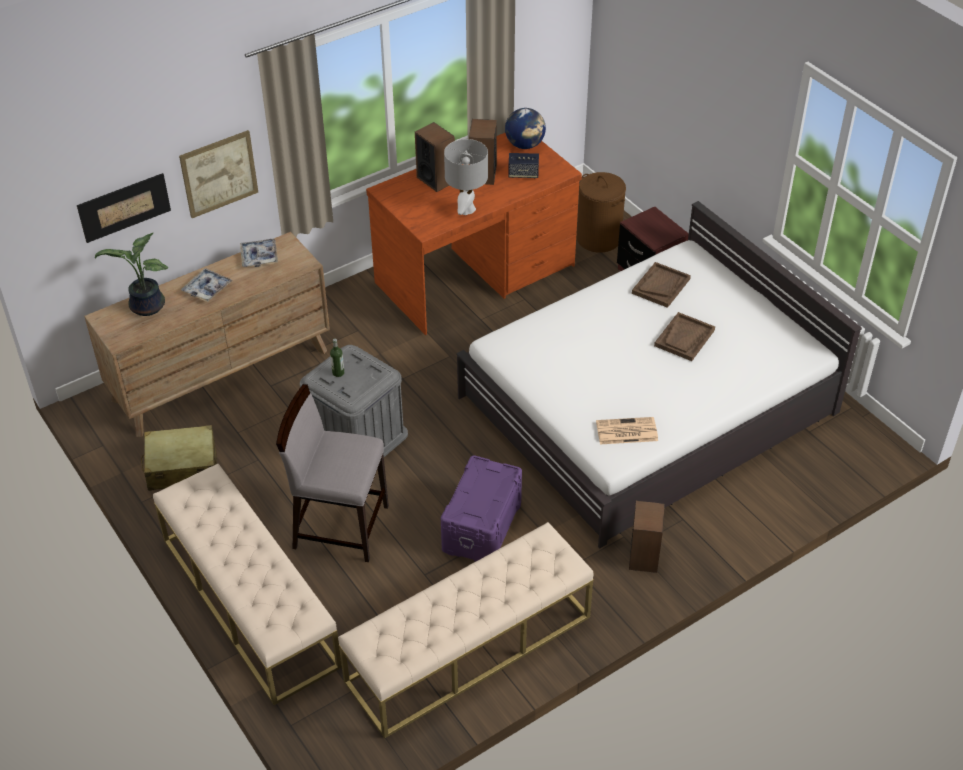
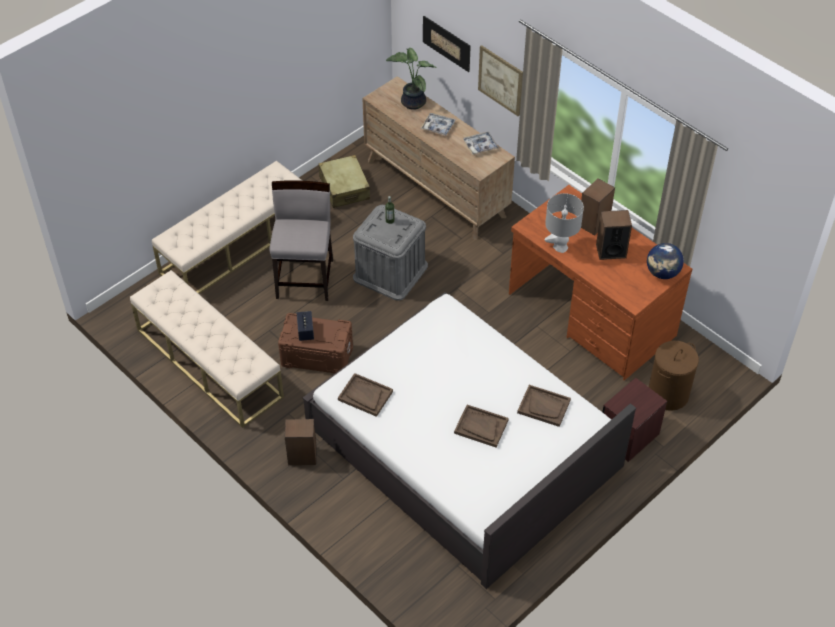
camera: 80 degrees right, 5 degrees up
(481, 526) = (317, 355): purple storage box -> brown storage box
(523, 174) = (620, 276): speaker -> speaker (305, 331)
(626, 431) = (365, 396): newspaper -> brown tray

